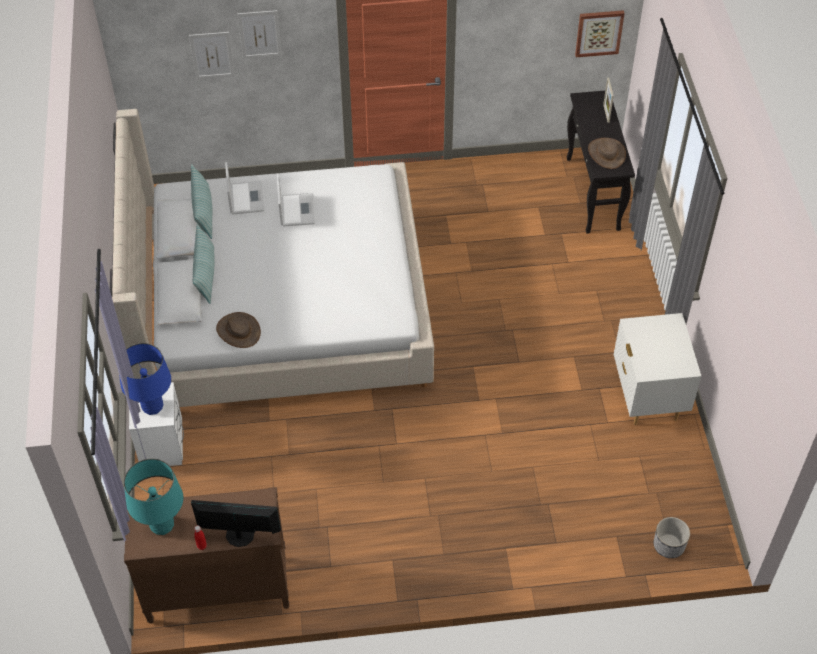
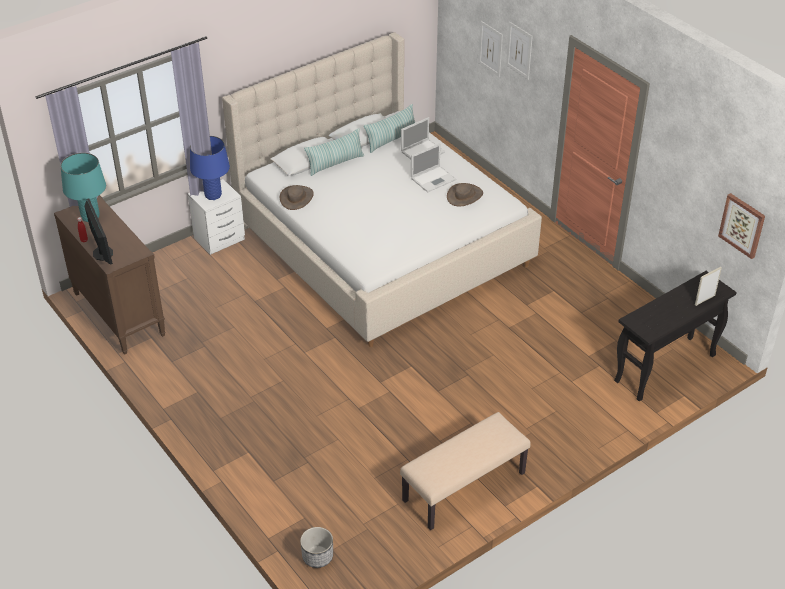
camera: 60 degrees right, 10 degrees down
(606, 153) = (656, 316): brown hat -> brown hat (465, 196)
(648, 398) = (464, 487): white nightstand -> beige bench

